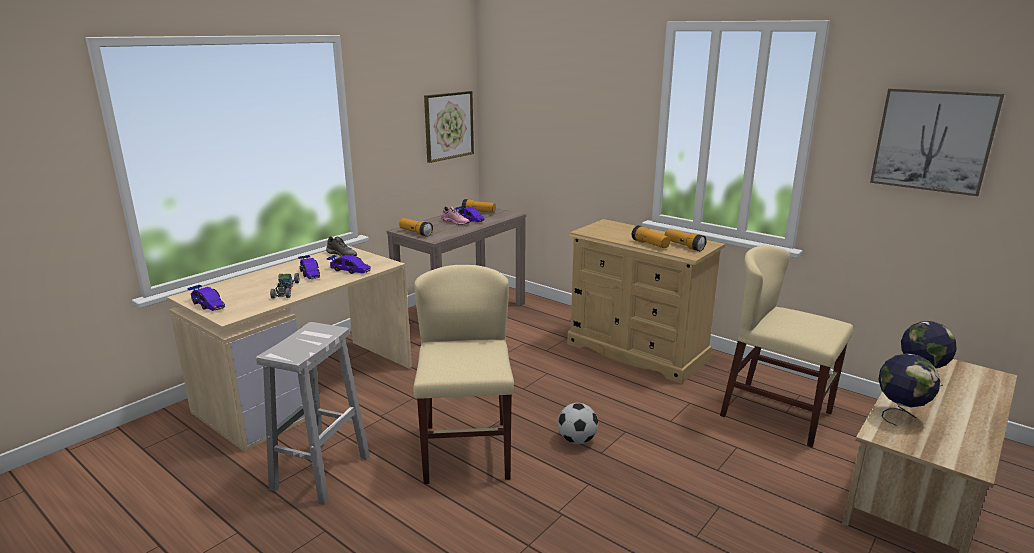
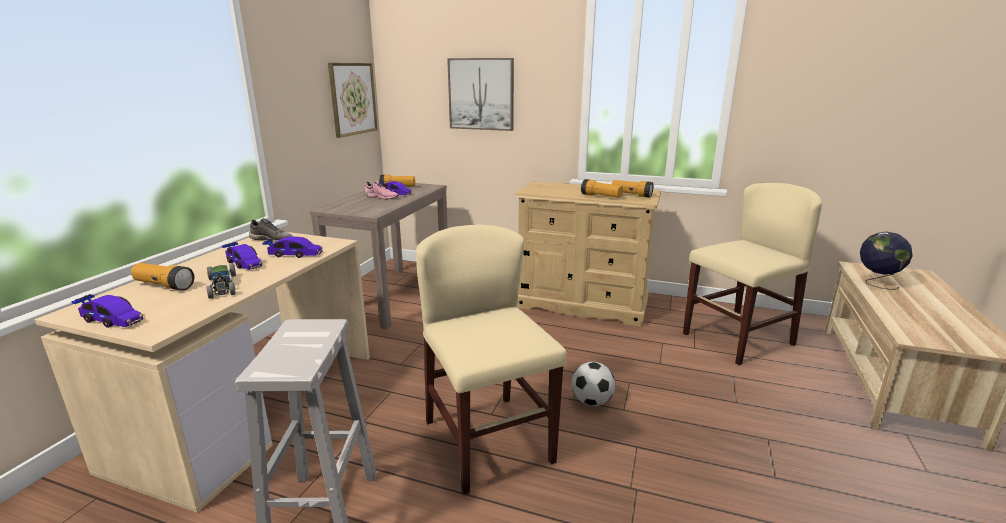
camera: 20 degrees left, 0 degrees up
(415, 233) = (346, 210): flashlight -> flashlight (164, 285)
(776, 414) = (737, 339): beige chair -> beige chair turned 135 degrees clockwise
(900, 415) = (904, 317): globe -> none
(933, 140) = (847, 76): picture -> picture (481, 94)

